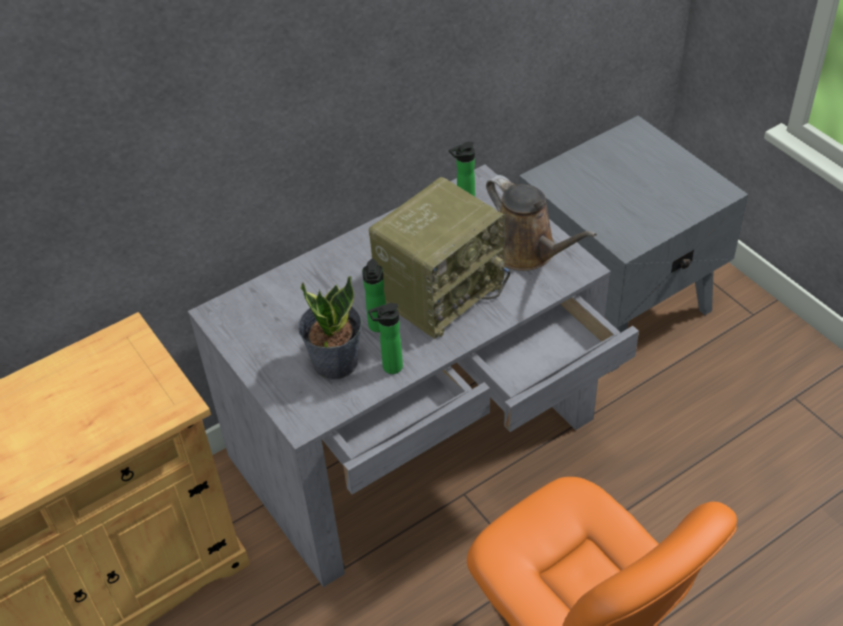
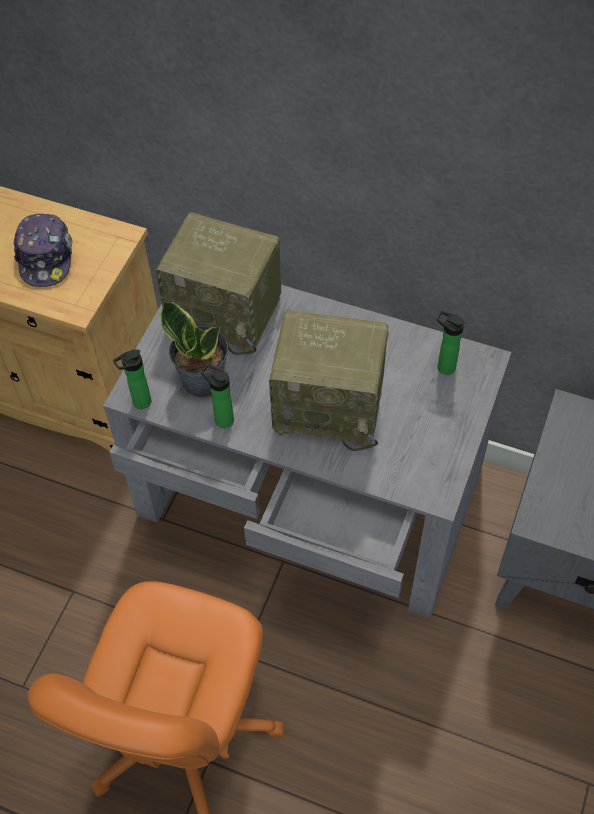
camera: 55 degrees right, 10 degrees up
(90, 402) = (46, 257): none -> cap
(277, 311) = (227, 312): none -> radio
(378, 327) = (258, 386): bottle -> bottle (139, 403)
(528, 251) = (426, 444): brown watering can -> none

